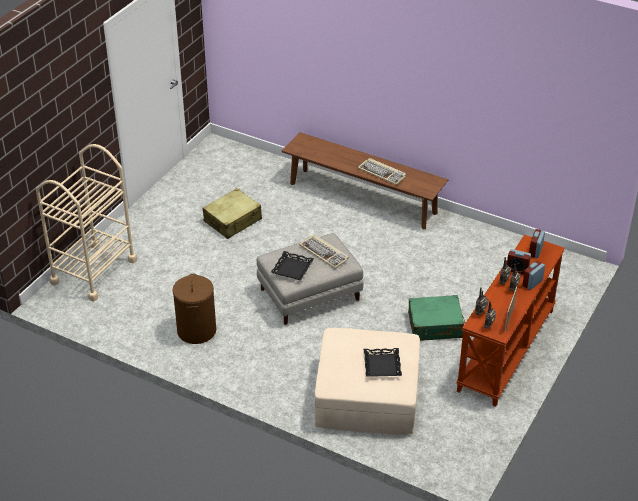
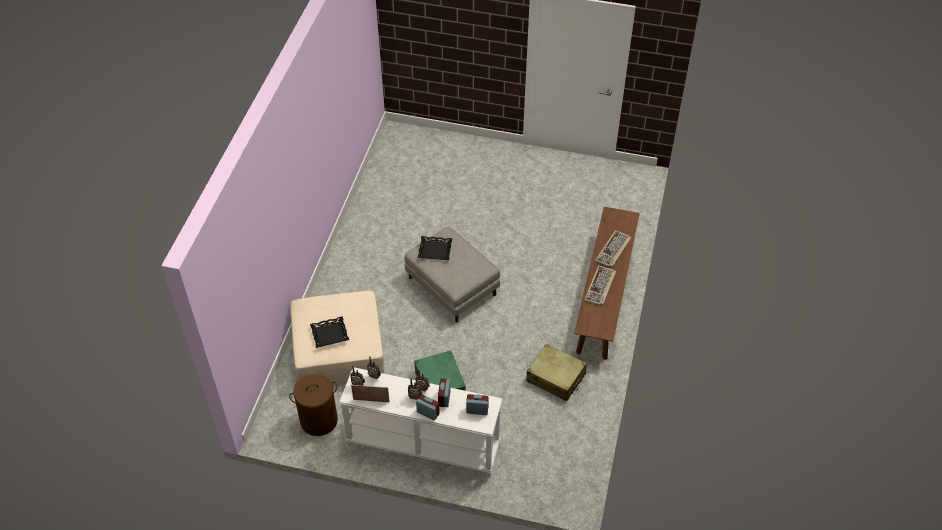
camera: 75 degrees right, 10 degrees up
(94, 271) = (436, 146): beige cart -> none
(196, 330) = (386, 225): brown laundry basket -> brown laundry basket (319, 420)
(233, 220) = (532, 213): beige suitcase -> beige suitcase (556, 378)
(324, 253) = (463, 267): keyboard -> keyboard (613, 250)
(507, 350) = (422, 445): brown console table -> white console table

